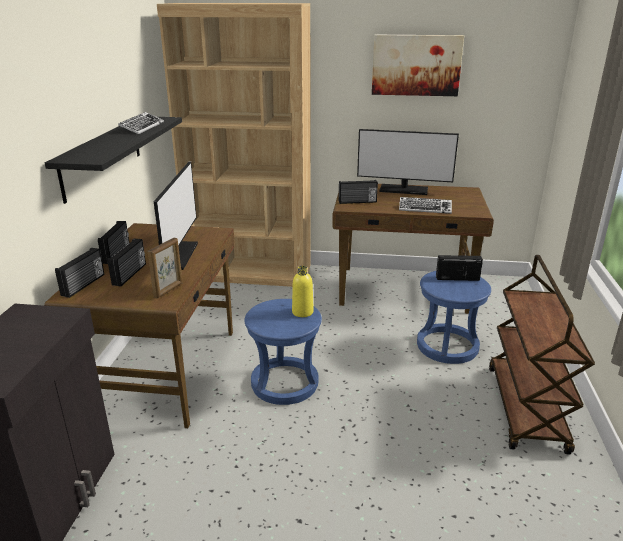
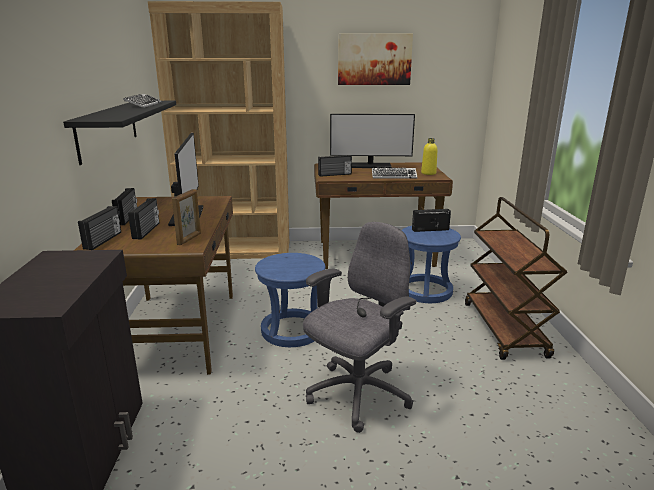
camera: 10 degrees left, 5 degrees down
(302, 312) = (306, 261): yellow bottle -> yellow bottle (428, 173)
(333, 474) = (357, 395): none -> grey office chair

